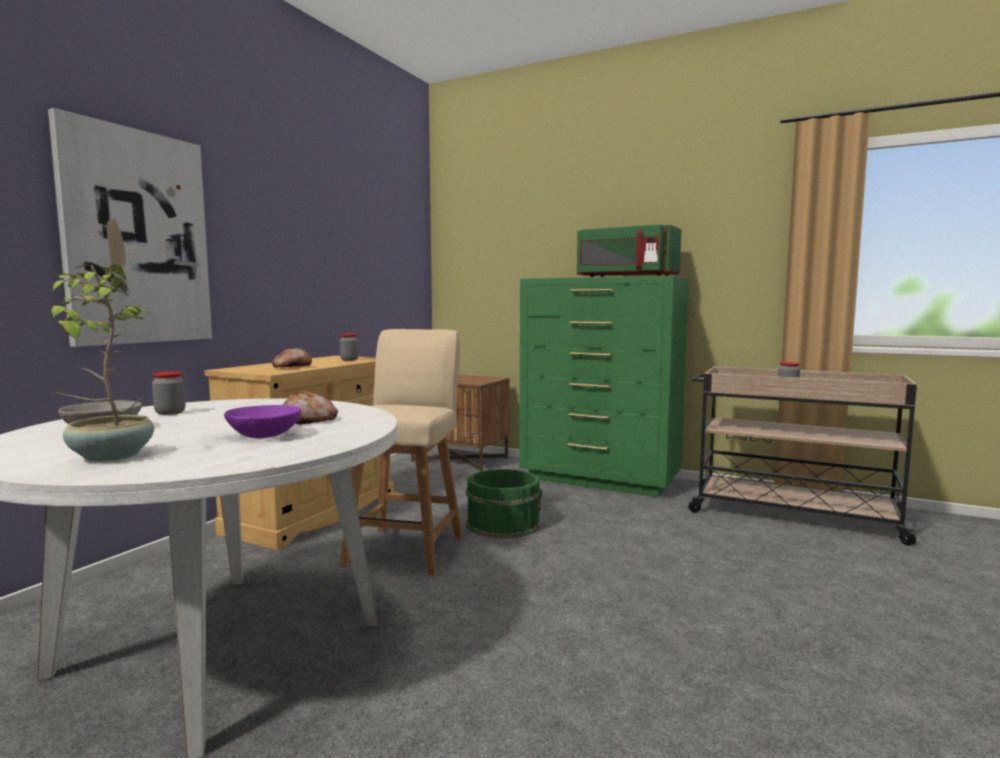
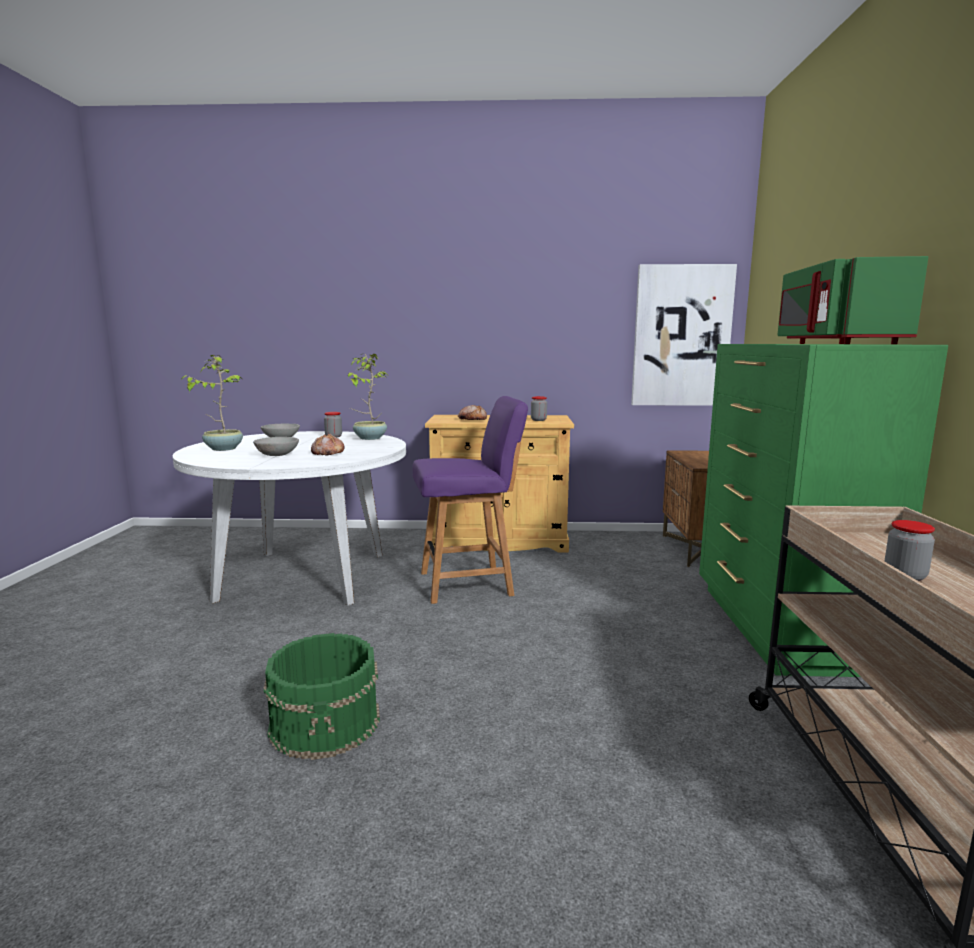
camera: 65 degrees right, 5 degrees up
(137, 238) = (395, 324): picture -> picture (681, 336)
(234, 404) = (369, 438): none -> potted plant
(264, 436) = (277, 455): purple bowl -> grey bowl
(406, 549) = (468, 583): beige chair -> purple chair
(503, 523) = (562, 605): green bucket -> green bucket (326, 722)

